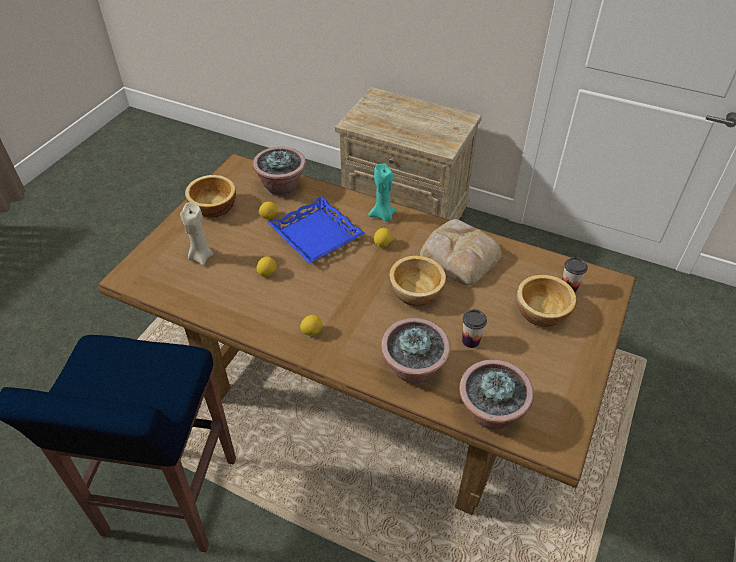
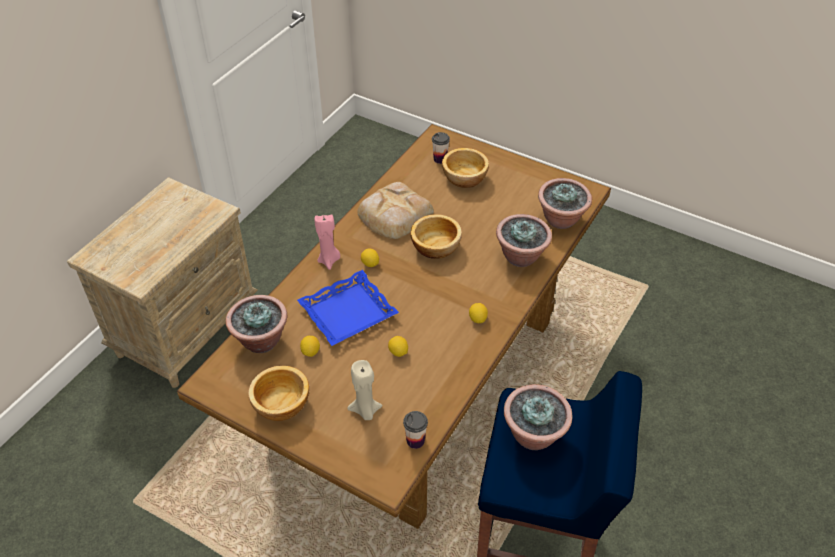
camera: 85 degrees left, 0 degrees up
(143, 372) = (534, 434): none -> potted plant
(383, 216) = (329, 260): turquoise candle -> pink candle
(470, 340) = (492, 221): cup -> cup (415, 441)

